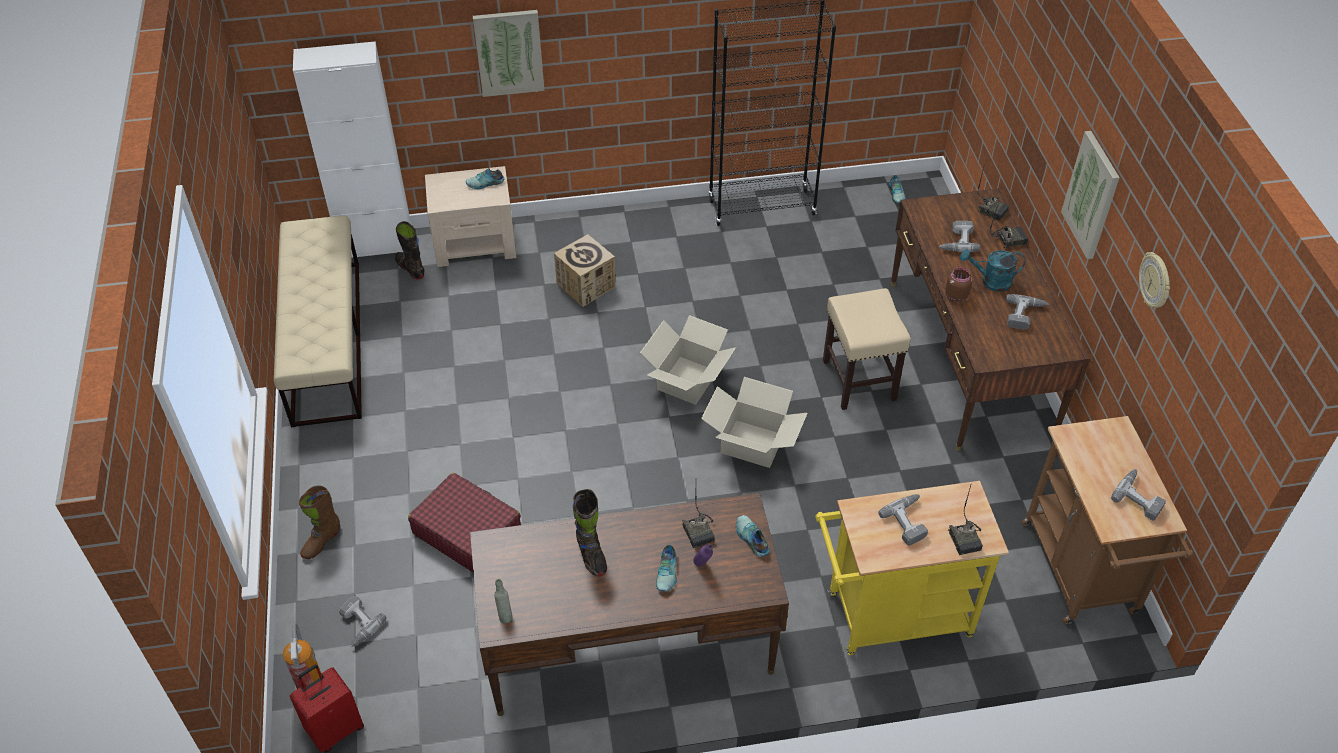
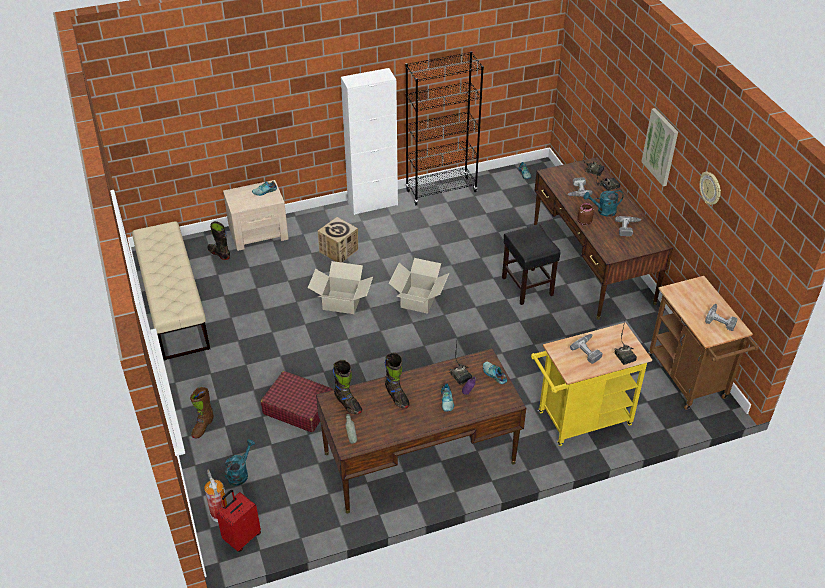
camera: 10 degrees left, 5 degrees down
(357, 624) = (240, 473): power drill -> turquoise watering can
(376, 244) = (192, 241): white cabinet -> white cabinet (372, 204)
(509, 52) = (277, 102): picture -> none
(514, 555) = (348, 404): none -> black boot
(752, 443) = (469, 331): cardboard box -> cardboard box (342, 302)
(858, 379) = (526, 286): beige stool -> black stool

